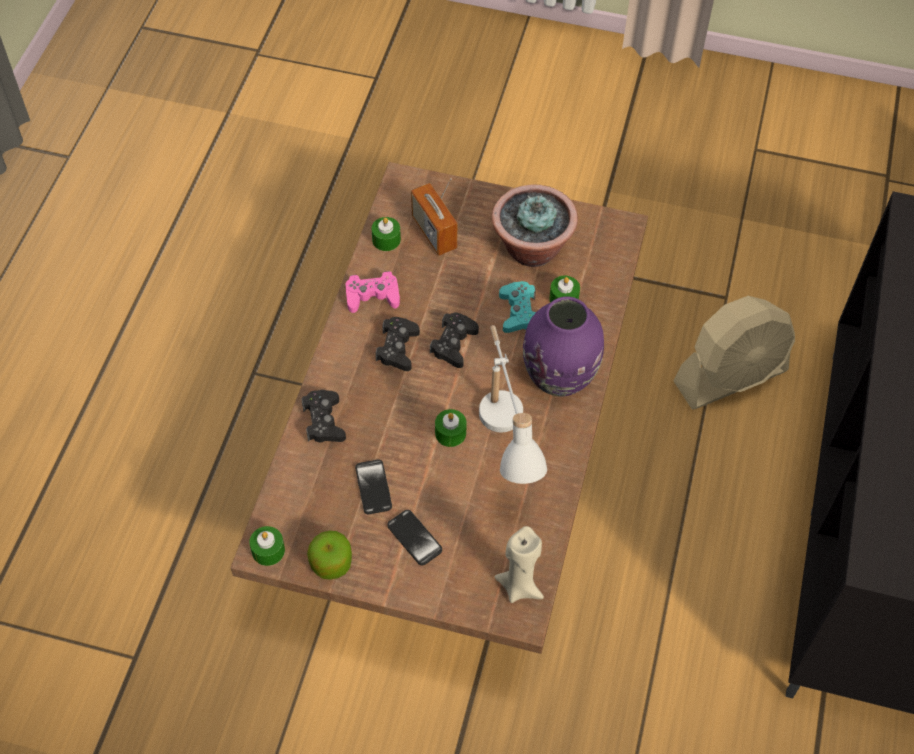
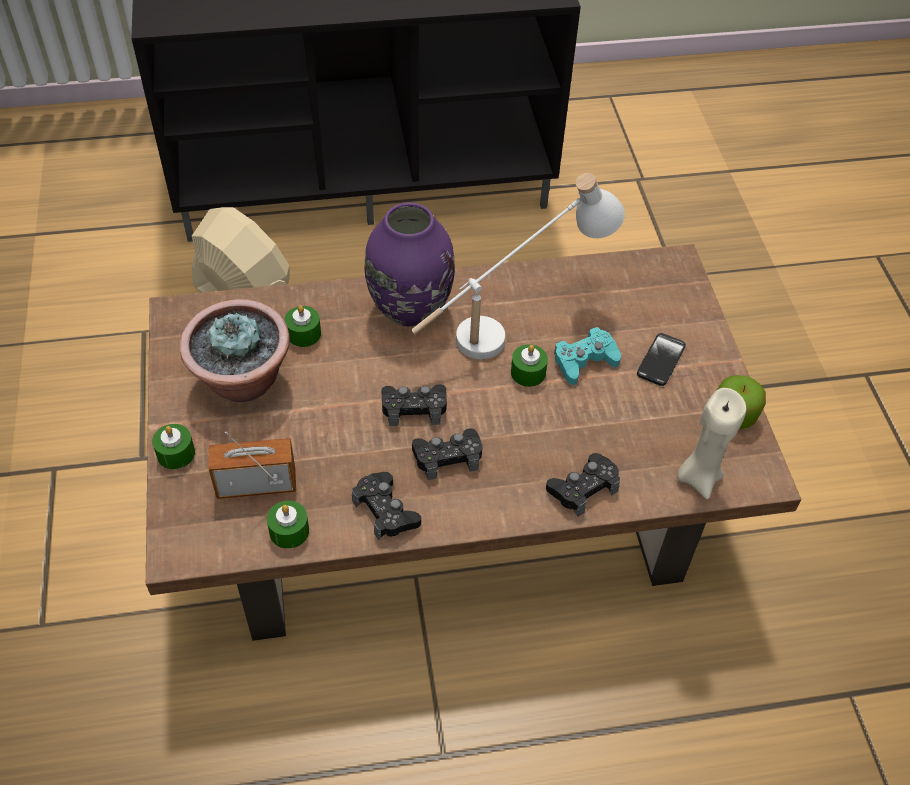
camera: 115 degrees left, 5 degrees down
(268, 550) = (760, 473): green candle -> green candle (176, 453)
(372, 296) = (386, 511): pink game controller -> black game controller
(373, 487) = (631, 413): phone -> none
(434, 233) = (256, 484): radio -> radio turned 135 degrees counterclockwise
(518, 312) = (341, 366): turquoise game controller -> turquoise game controller (584, 361)
(519, 586) = (652, 272): beige candle -> beige candle (698, 477)

